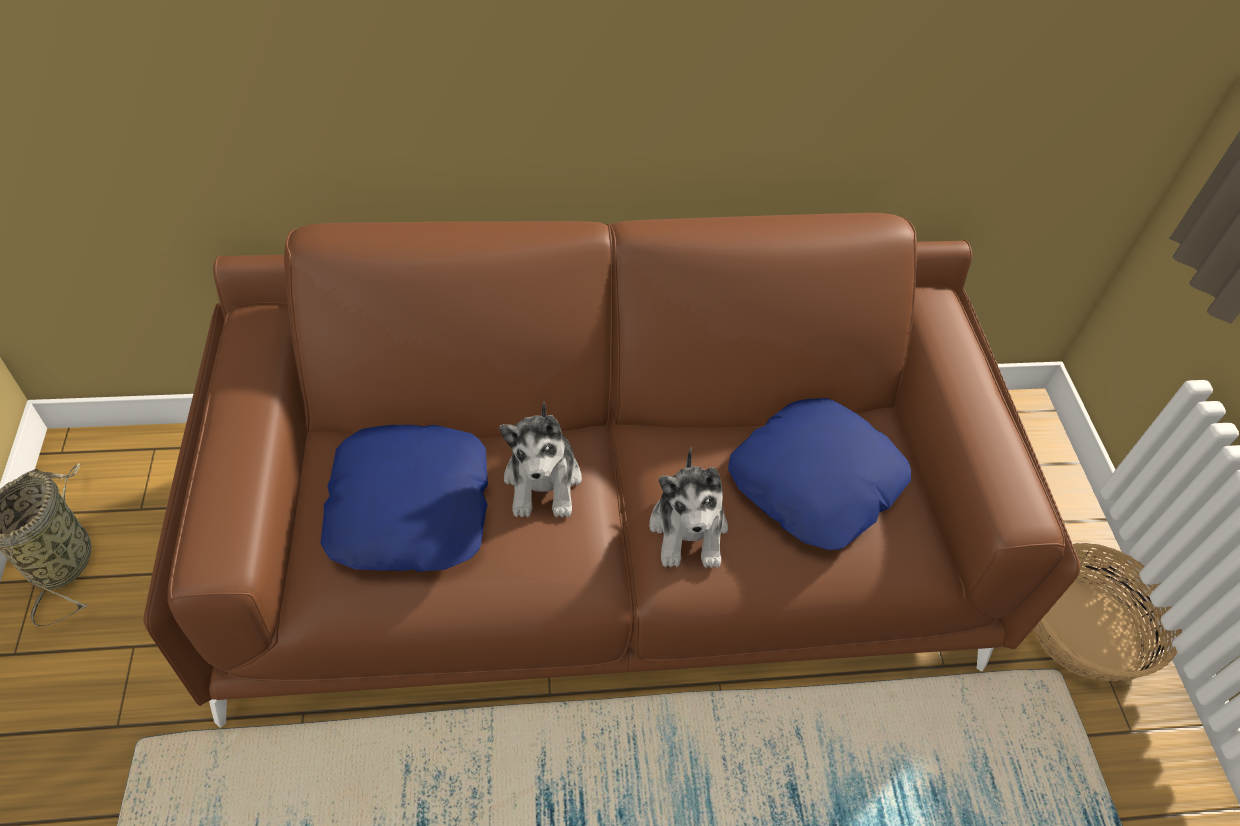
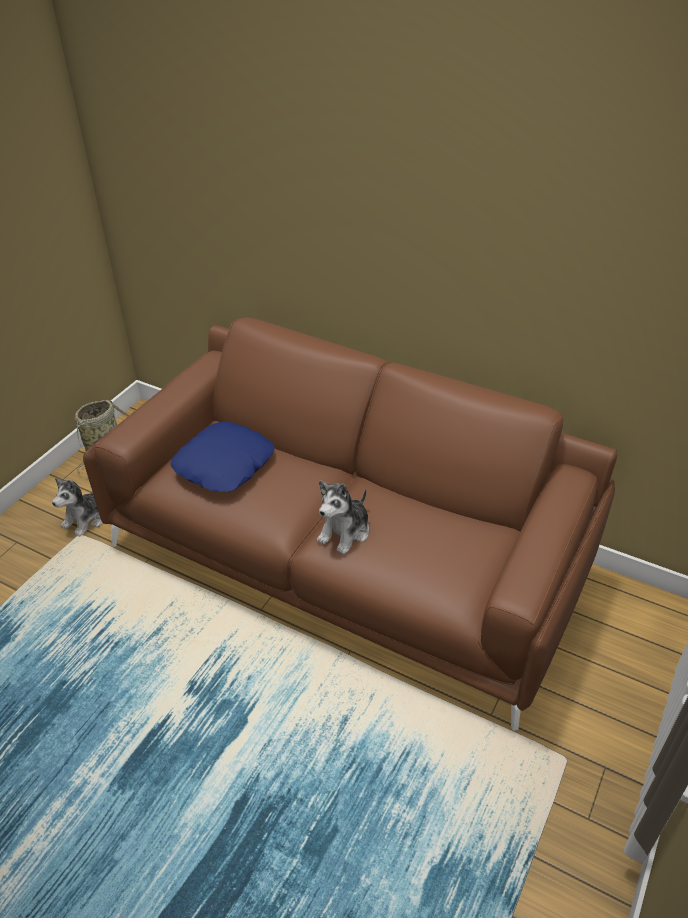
camera: 40 degrees right, 10 degrees down
(543, 481) = (293, 480): plush toy -> plush toy (86, 519)
(816, 481) = (433, 542): blue pillow -> none
(1083, 630) = (606, 748): basket -> none

